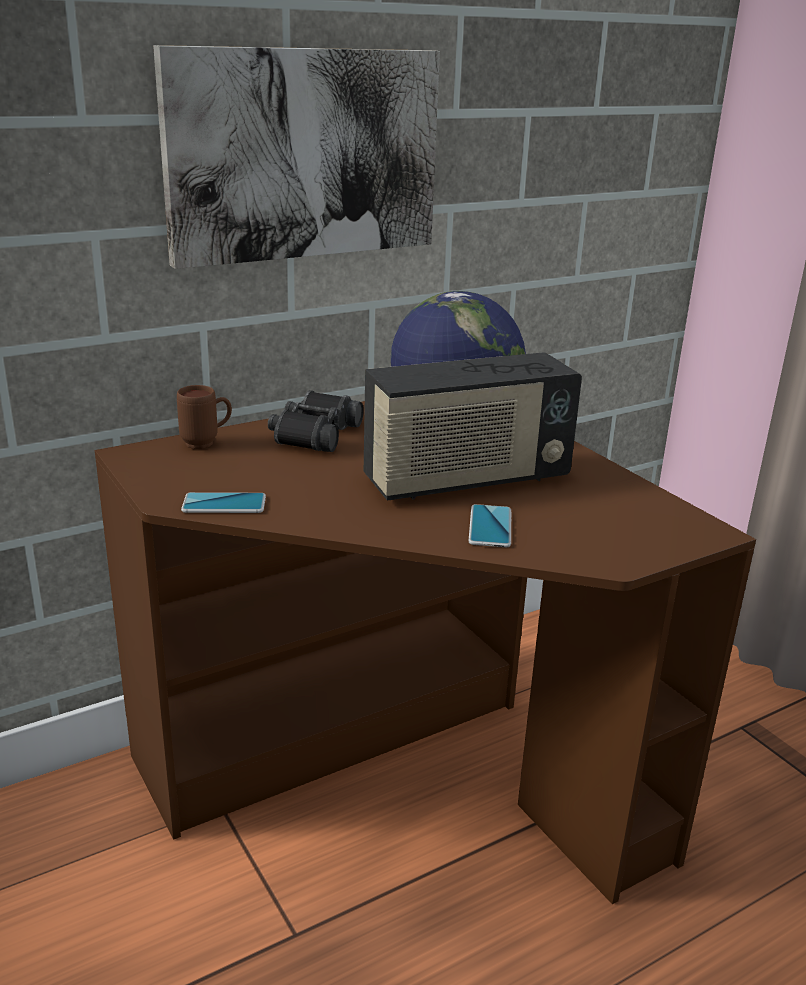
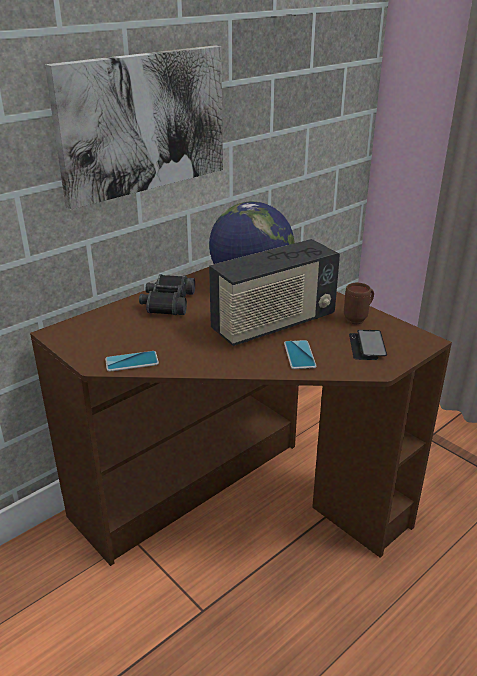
camera: 10 degrees left, 5 degrees up
(207, 443) = (102, 318): brown mug -> brown mug (358, 319)
(607, 528) = (367, 346): none -> phone

